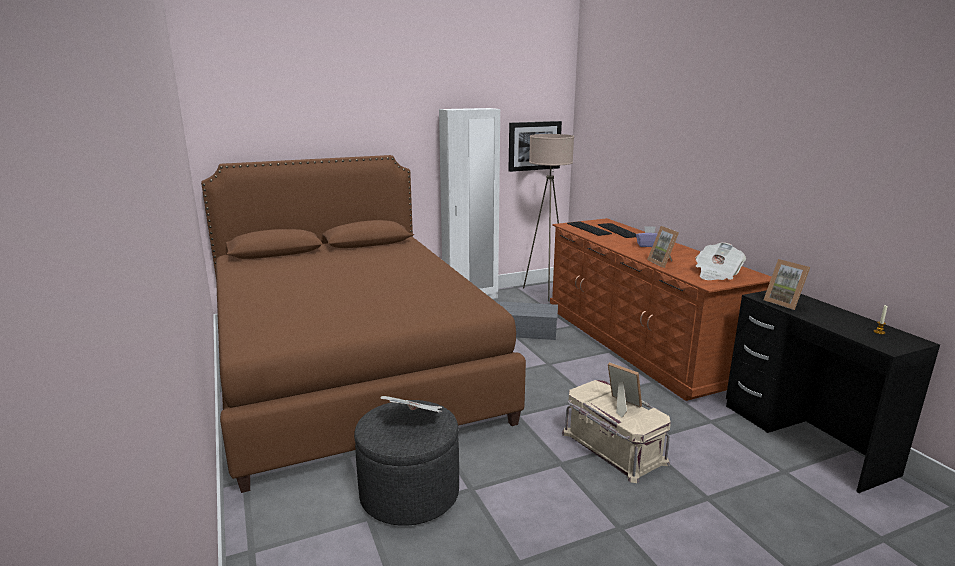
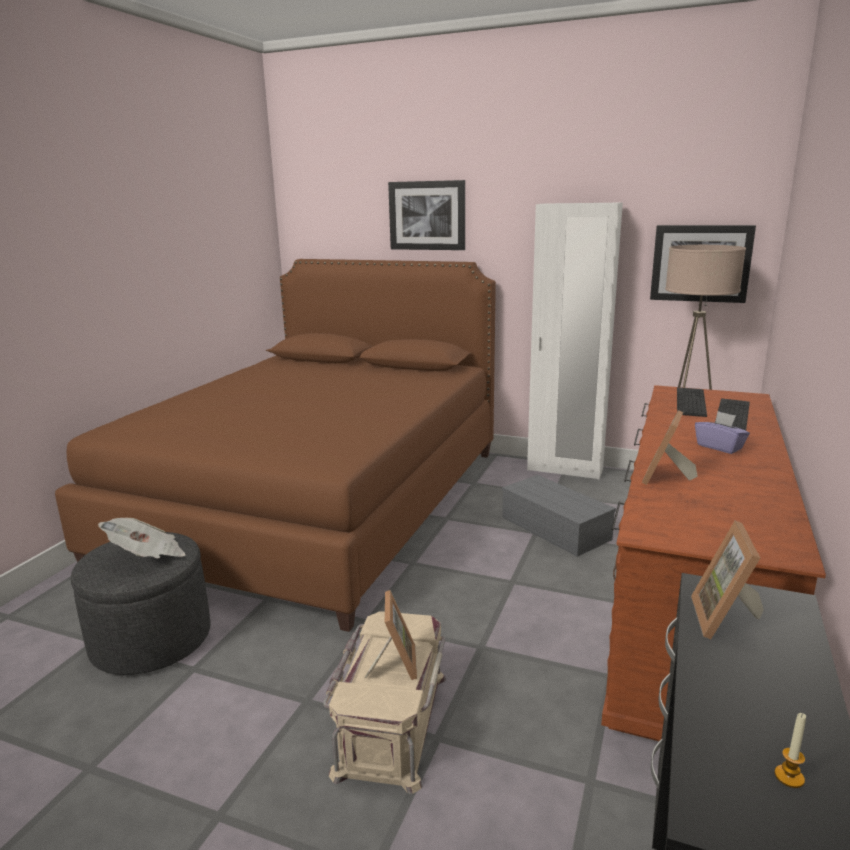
camera: 45 degrees right, 0 degrees up
(346, 119) = (427, 215): none -> picture
(716, 274) = (709, 523): newspaper -> none

